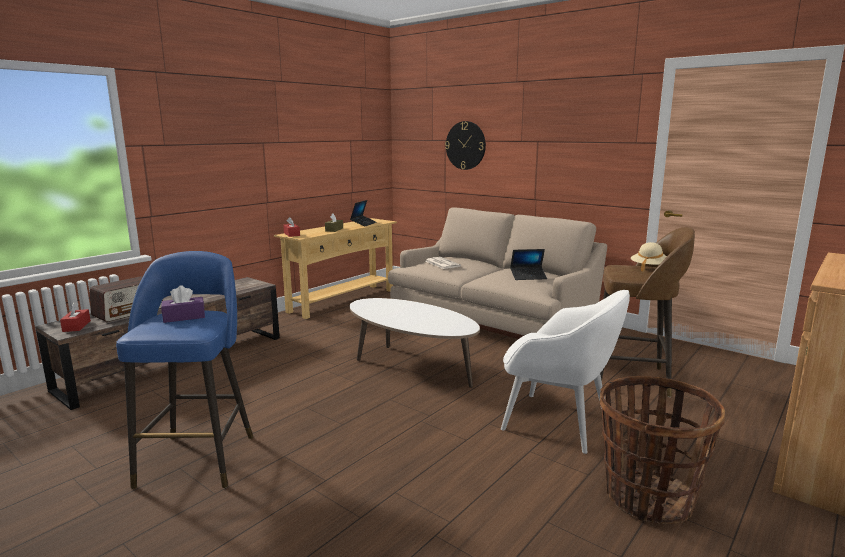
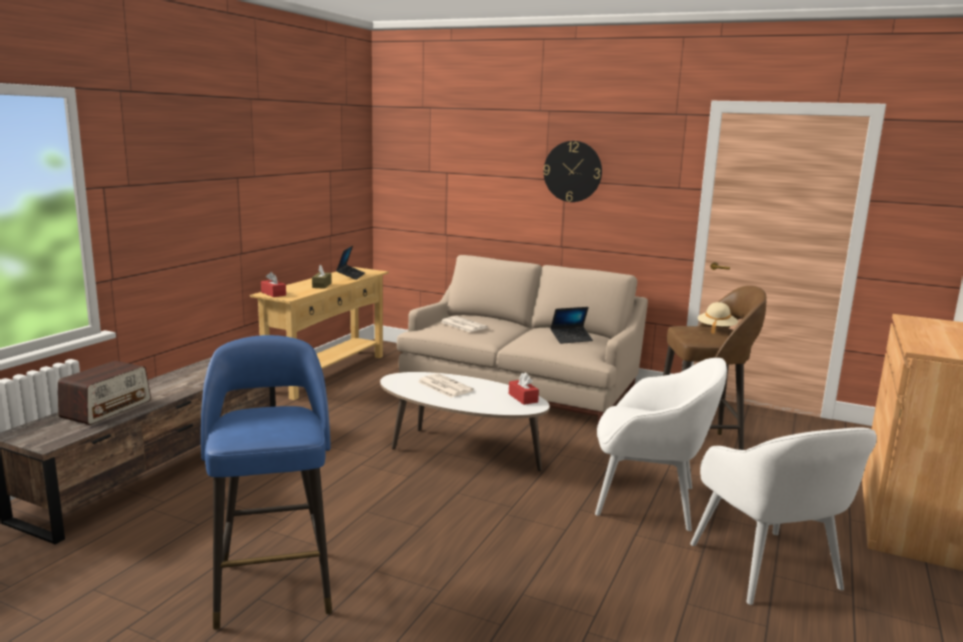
camera: 15 degrees left, 0 degrees up
(76, 326) = (51, 433): red tissue box -> red tissue box (523, 398)
(184, 317) = (267, 417): purple tissue box -> none
(398, 310) = (444, 386): none -> newspaper
(465, 145) = (474, 180): wall clock -> wall clock (572, 171)
(648, 498) = (766, 568): basket -> white armchair

